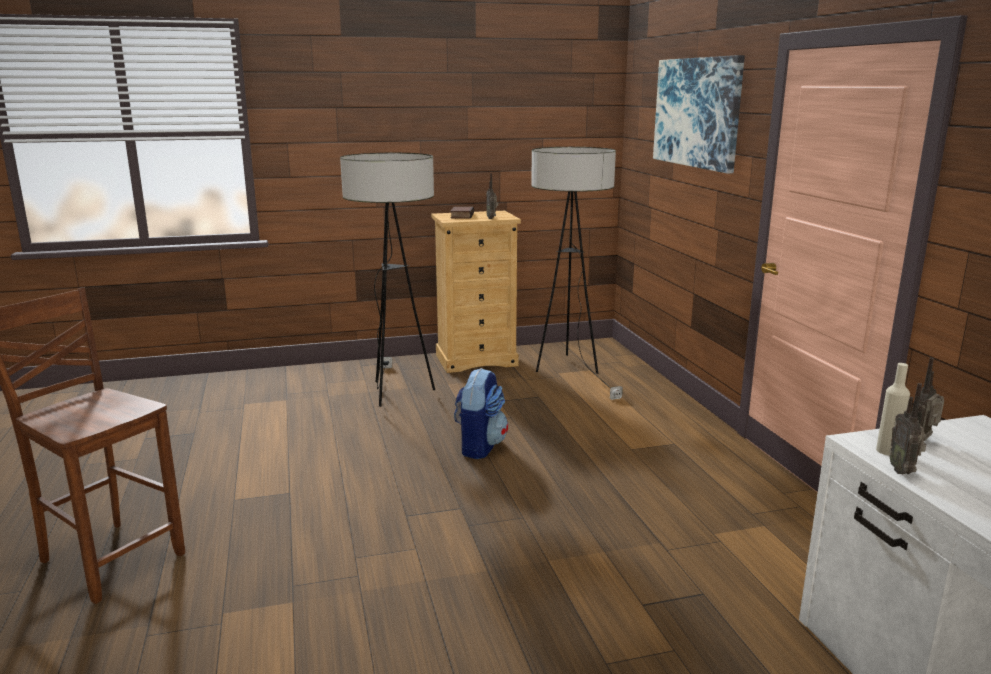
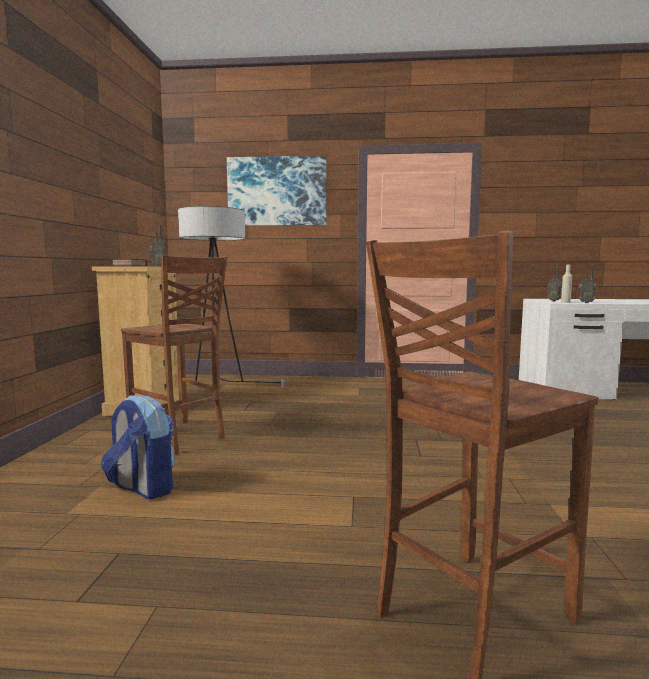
camera: 70 degrees left, 10 degrees down
(396, 396) = (179, 438): floor lamp -> brown chair
(479, 446) = (320, 424): backpack -> backpack (142, 488)

